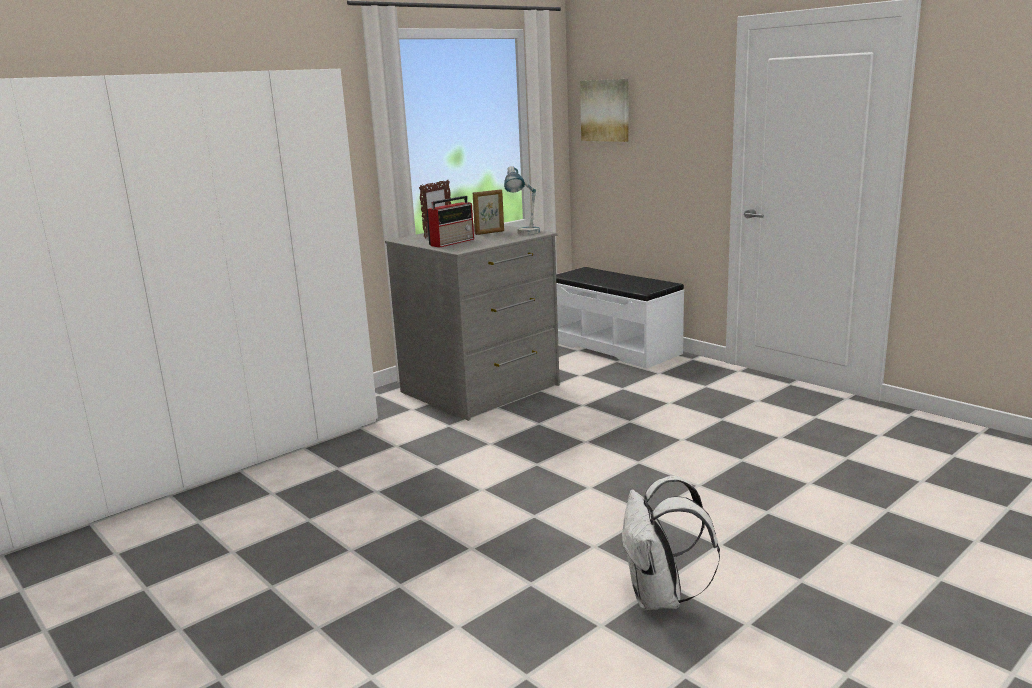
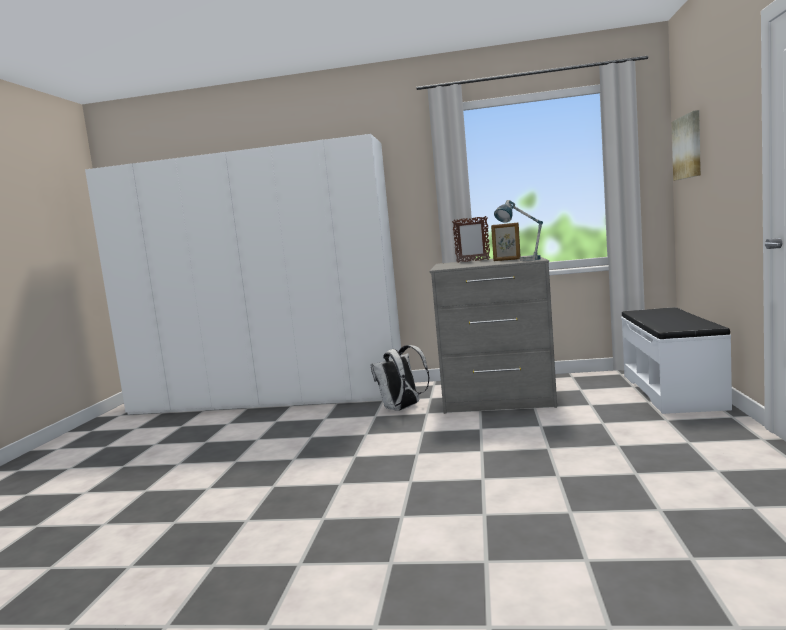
camera: 50 degrees right, 10 degrees down
(453, 242) = (460, 264): radio -> none
(660, 598) = (272, 571): white backpack -> white backpack (402, 408)

